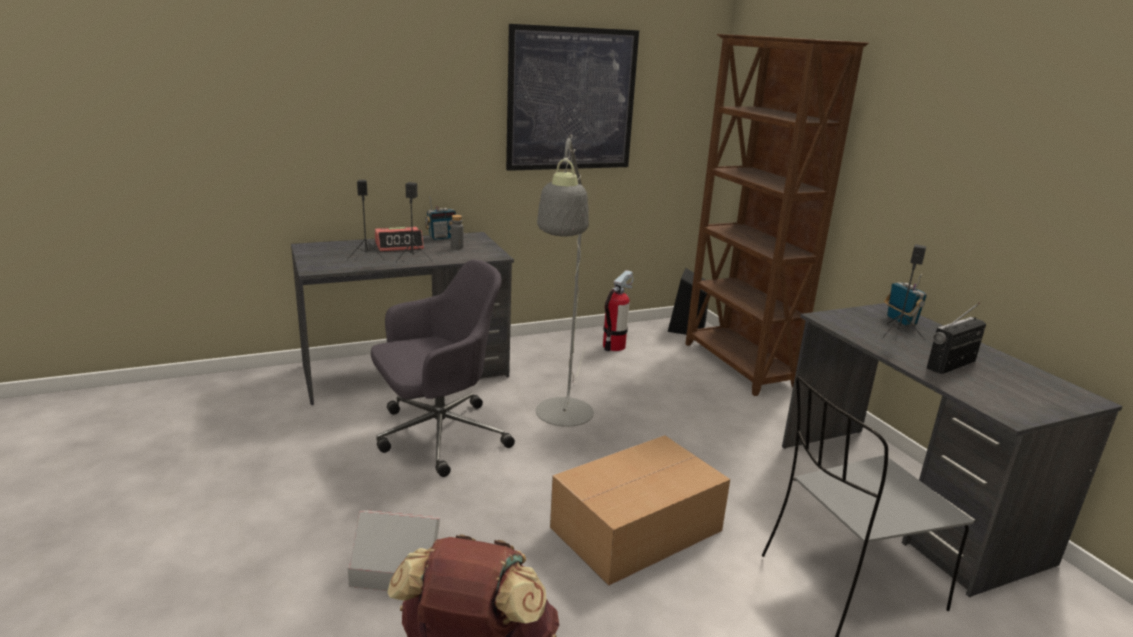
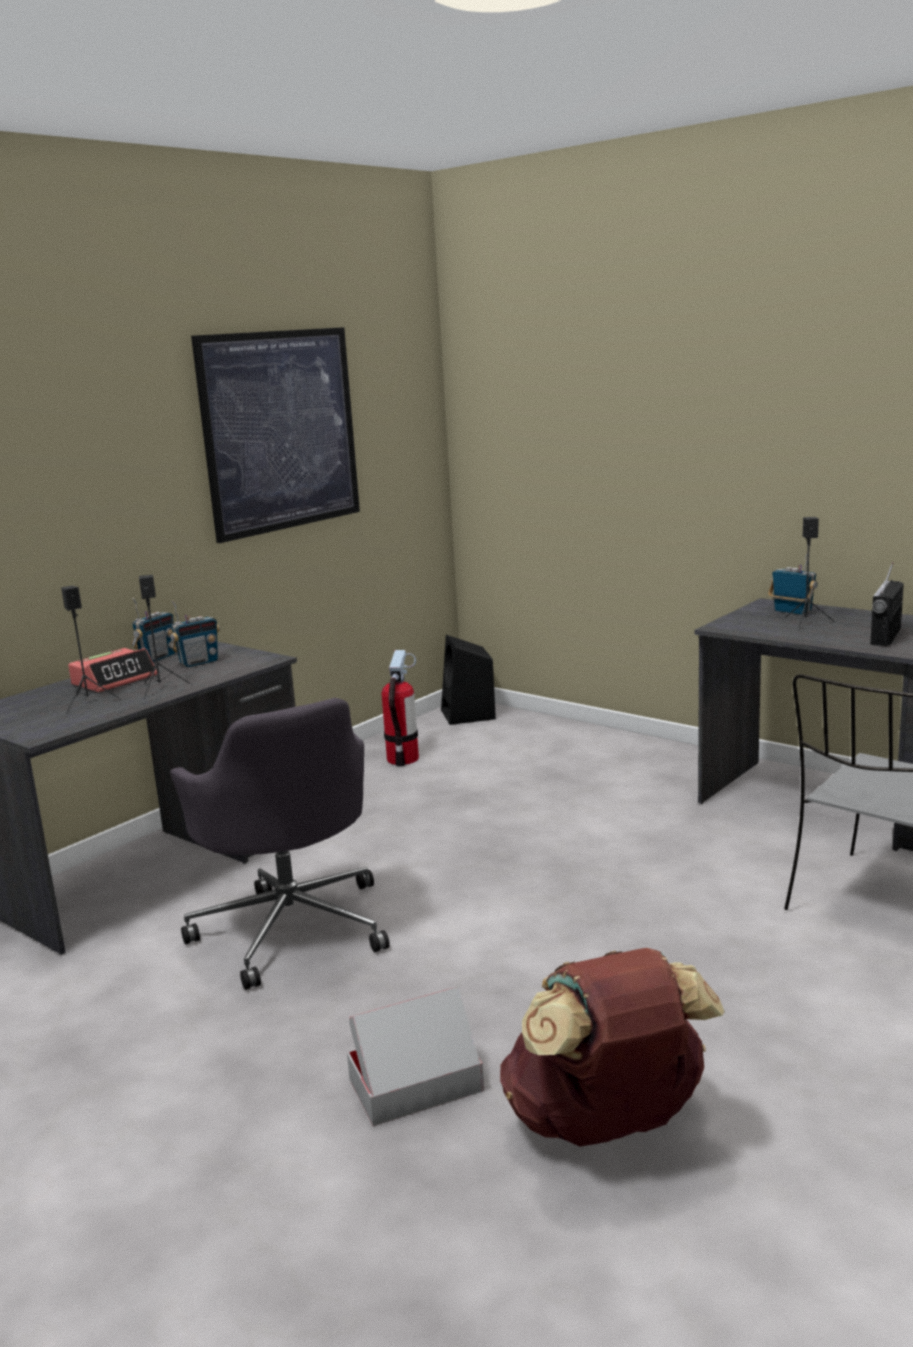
camera: 25 degrees left, 5 degrees down
(438, 436) = (292, 927): grey office chair -> grey office chair turned 120 degrees clockwise
(457, 247) = (198, 662): grey bottle -> radio
(562, 419) = (430, 856): grey floor lamp -> none
(639, 529) = (639, 933): cardboard box -> none
(738, 365) = (568, 737): brown bookcase -> none

